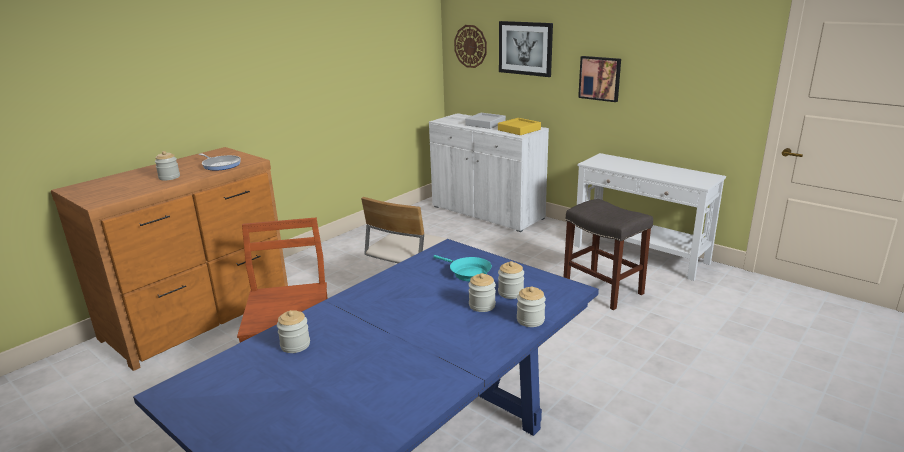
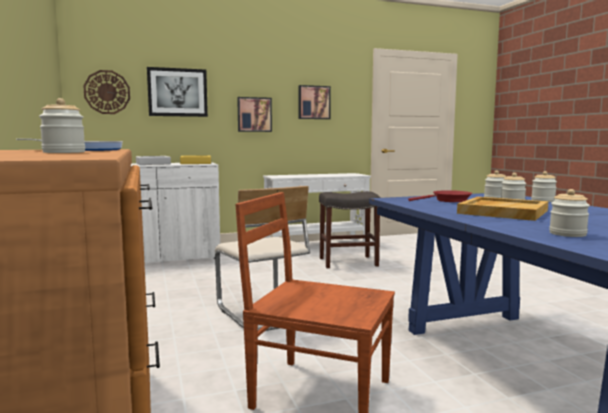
camera: 60 degrees left, 15 degrees down
(406, 307) = (502, 212): none -> beige tray
(467, 273) = (448, 200): turquoise frying pan -> red frying pan
(678, 67) = (313, 102): none -> picture

